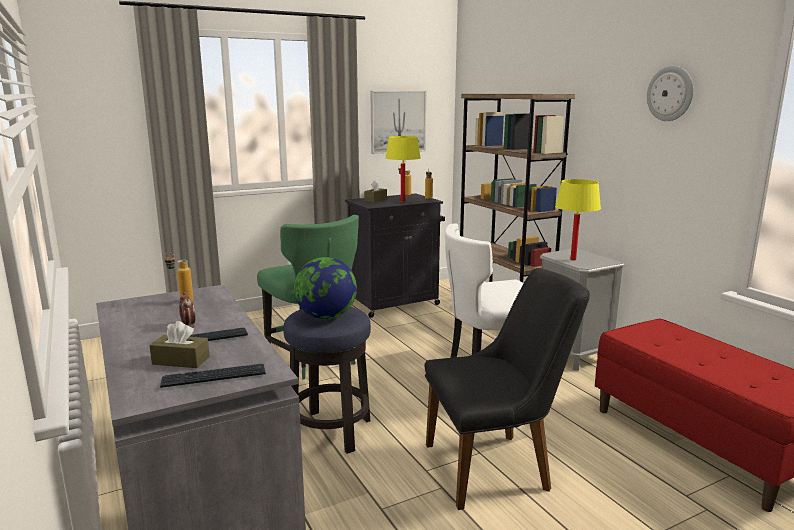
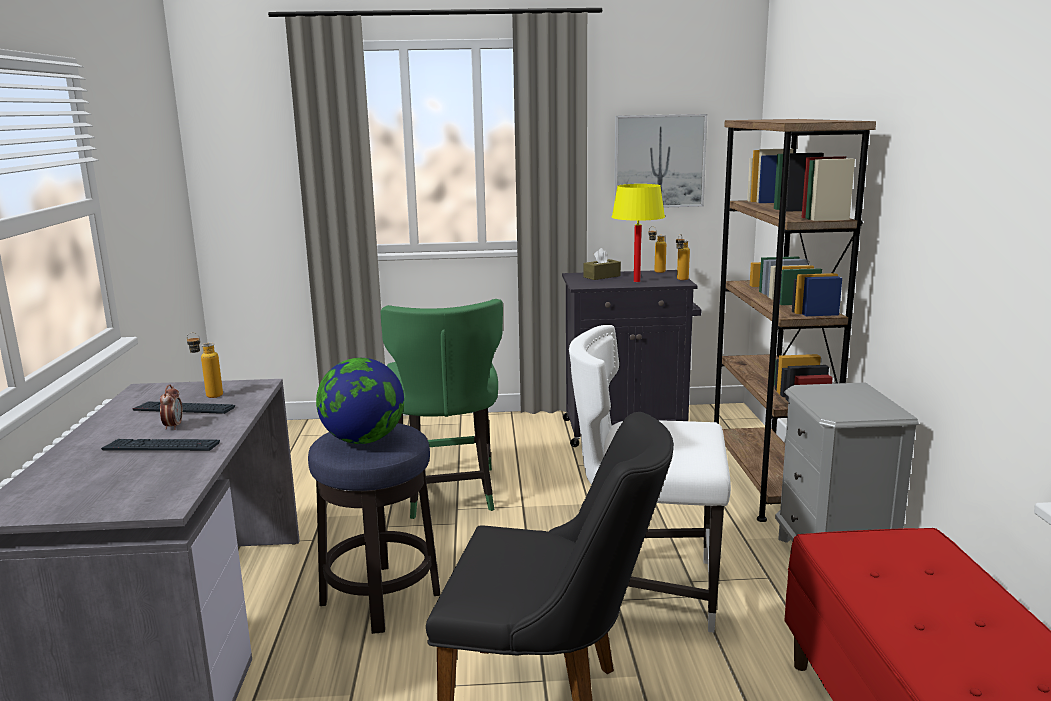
camera: 25 degrees right, 0 degrees up
(181, 361) = (104, 470): brown tissue box -> none
(214, 377) = (104, 498): keyboard -> keyboard (184, 410)
(573, 259) = (830, 402): yellow table lamp -> none
(670, 93) = (996, 123): wall clock -> none

